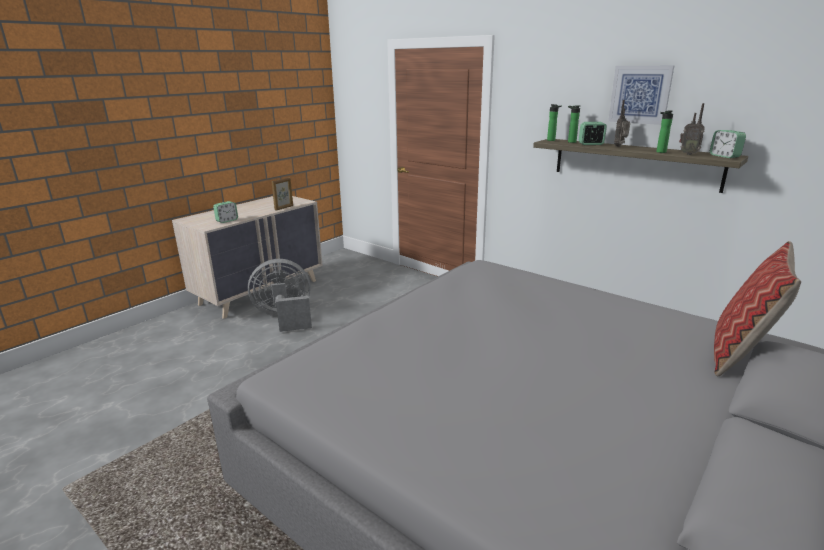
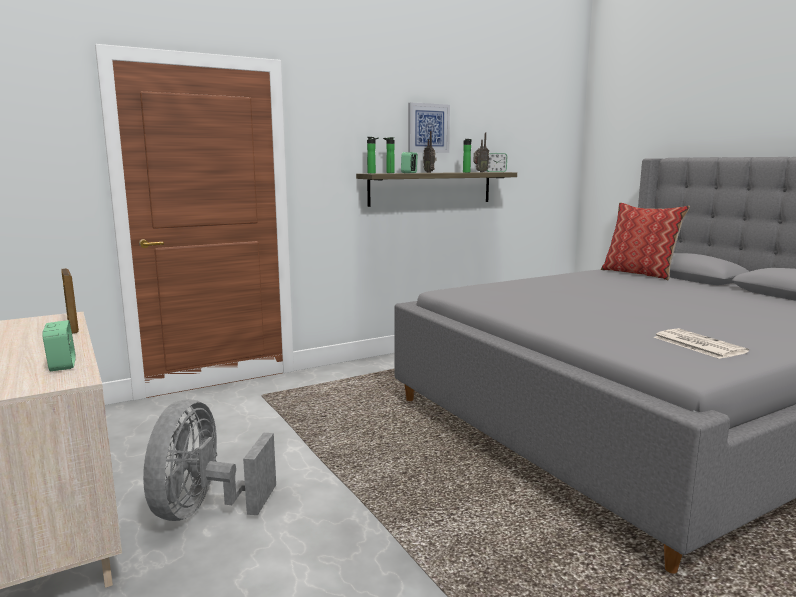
camera: 70 degrees left, 10 degrees down
(359, 382) = (697, 344): none -> newspaper

